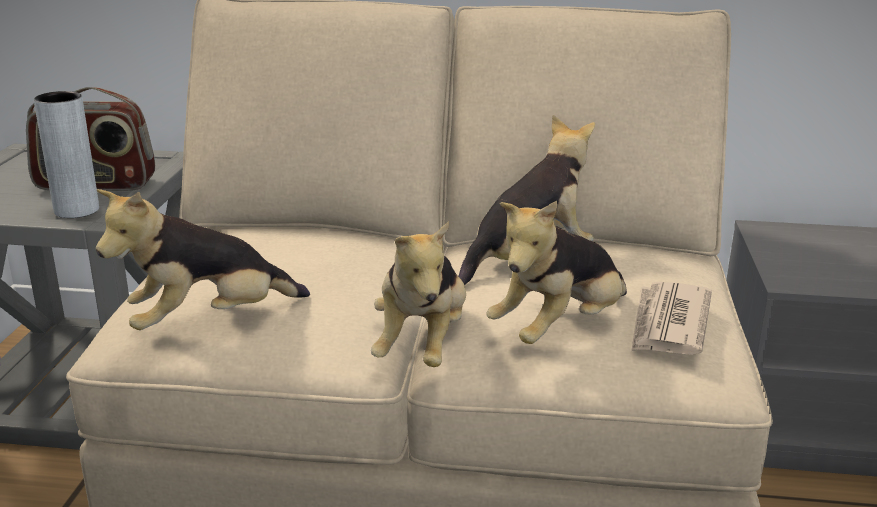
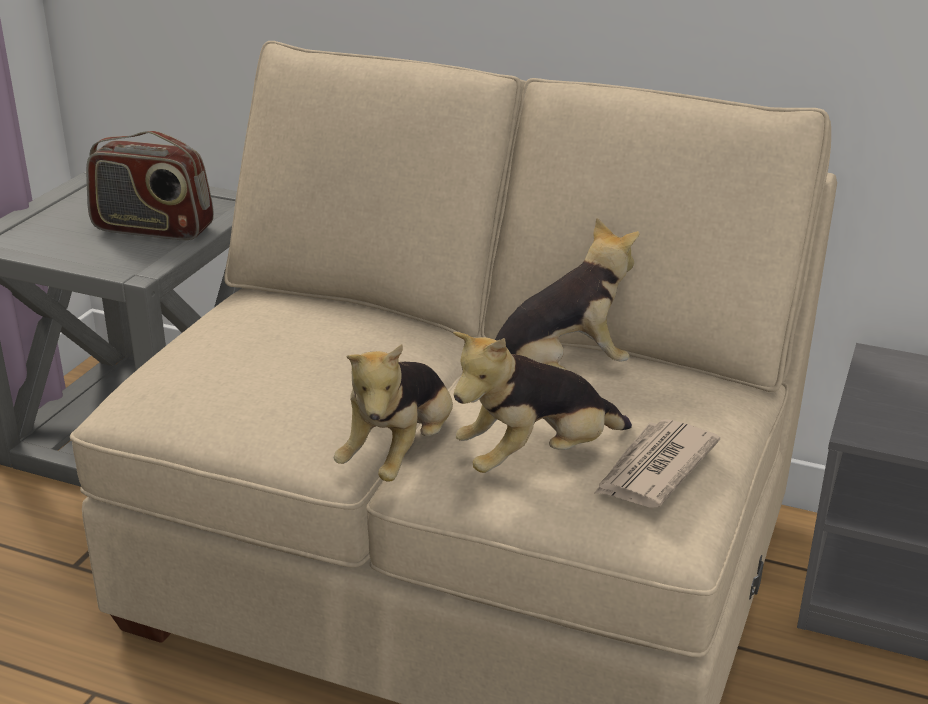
camera: 15 degrees right, 5 degrees up
(76, 210) = (123, 259): grey vase -> none
(208, 321) = (203, 401): plush toy -> none

